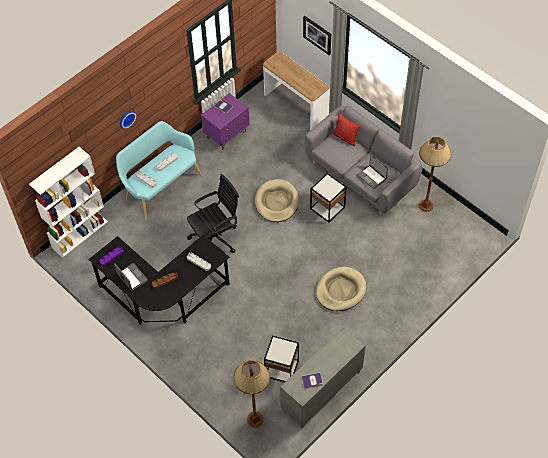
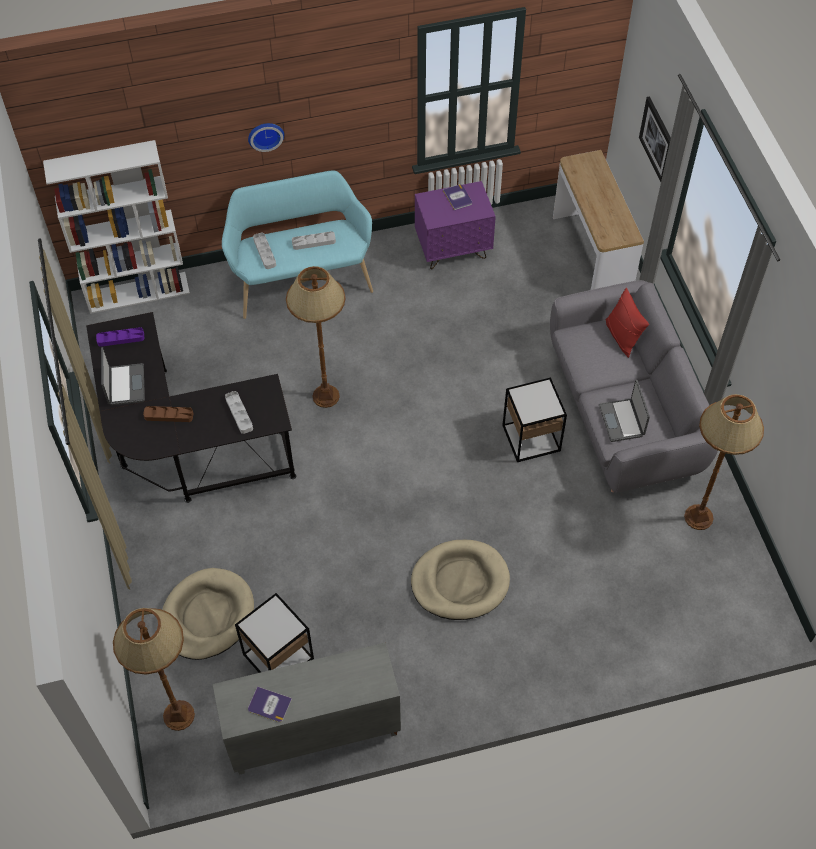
camera: 30 degrees right, 0 degrees up
(216, 238) = (325, 396): black office chair -> brown floor lamp
(276, 202) = (457, 389): beige dog bed -> beige dog bed (207, 616)

